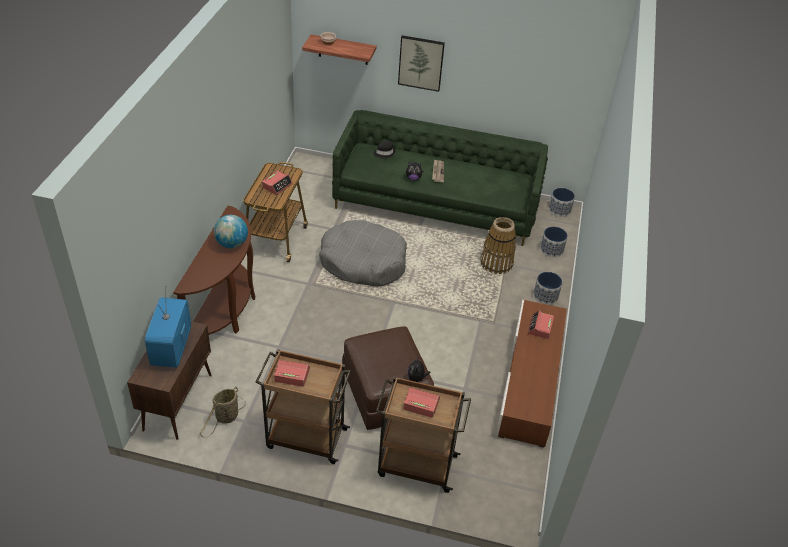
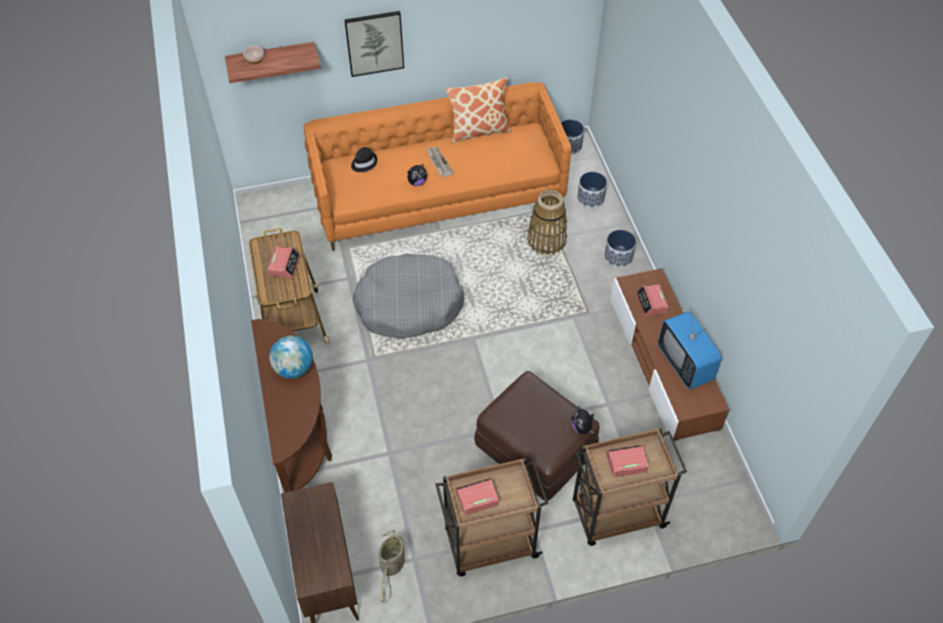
camera: 25 degrees left, 10 degrees up
(172, 347) = (315, 530): television -> television (685, 364)
(436, 204) = (438, 195): green sofa -> orange sofa
(483, 163) = (479, 130): none -> pillow

